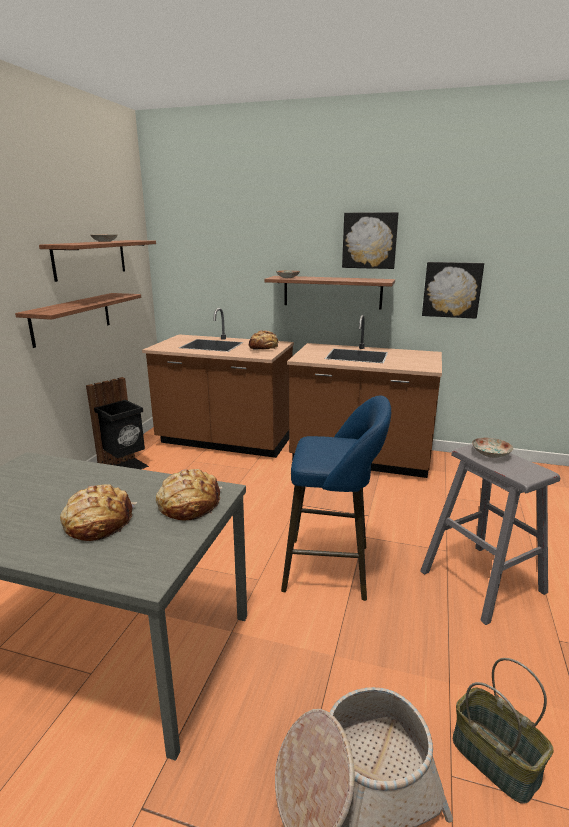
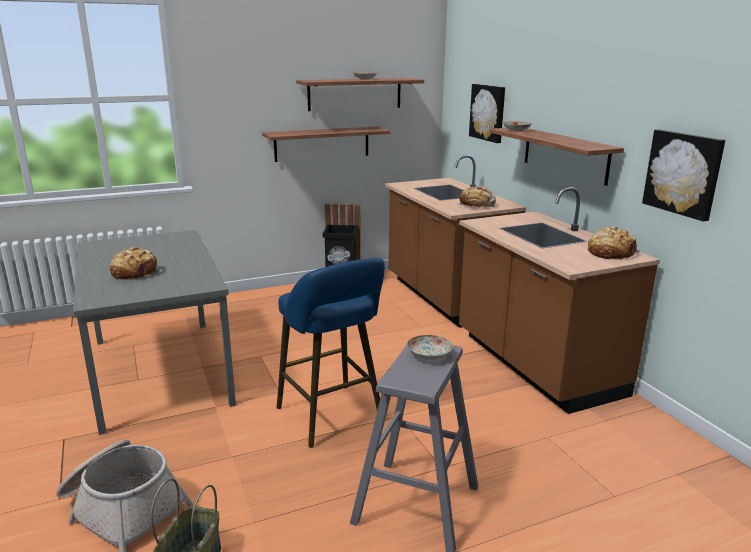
camera: 50 degrees right, 0 degrees up
(189, 504) = (181, 283): bread -> bread (610, 253)
(369, 240) = (604, 94): picture -> picture (488, 112)

